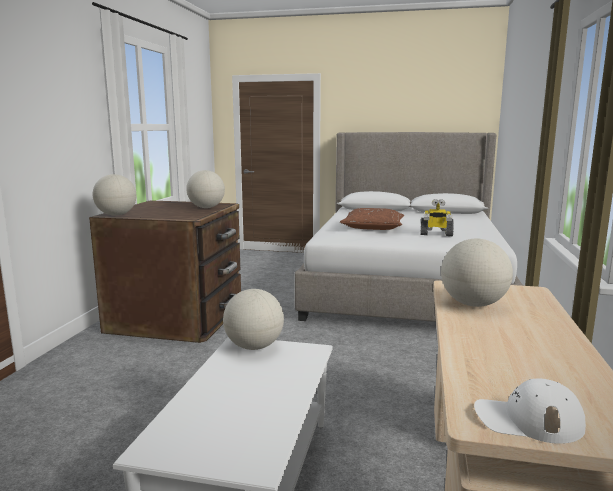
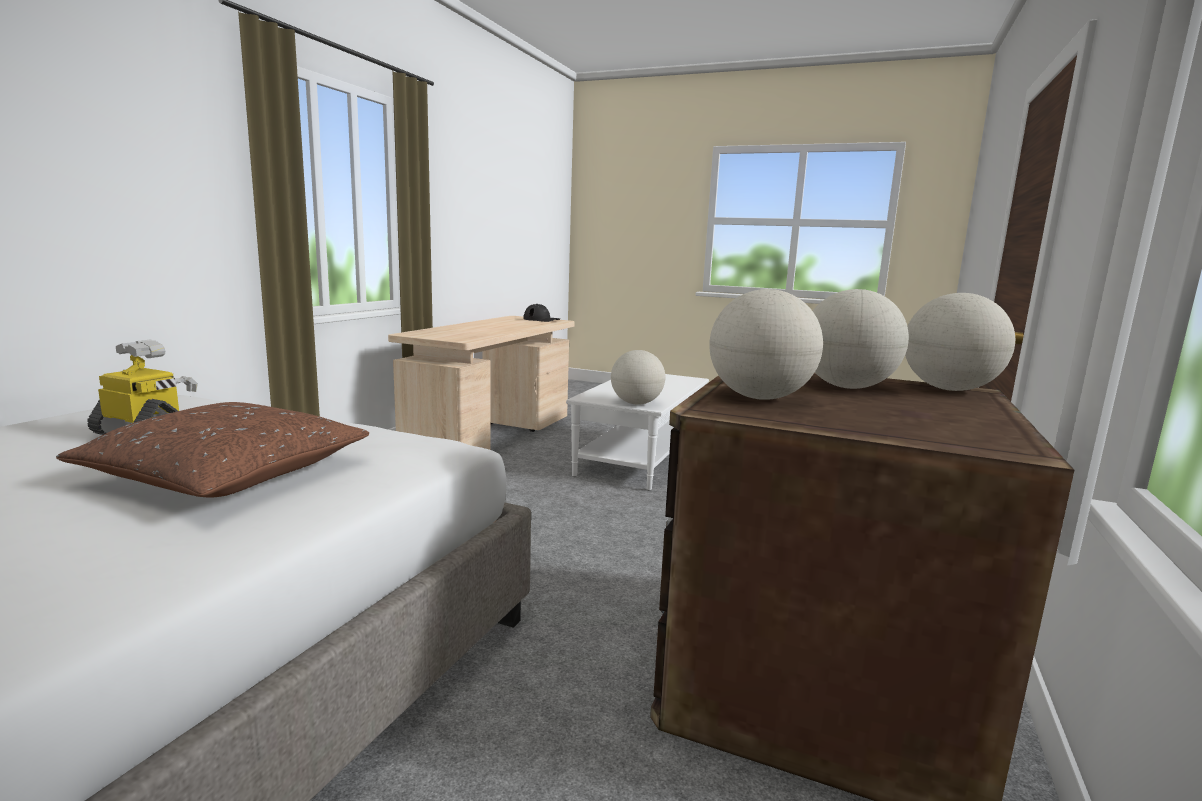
camera: 170 degrees left, 0 degrees up
(473, 304) = (476, 333): globe -> globe (847, 387)
(527, 420) = (541, 319): white cap -> black cap

